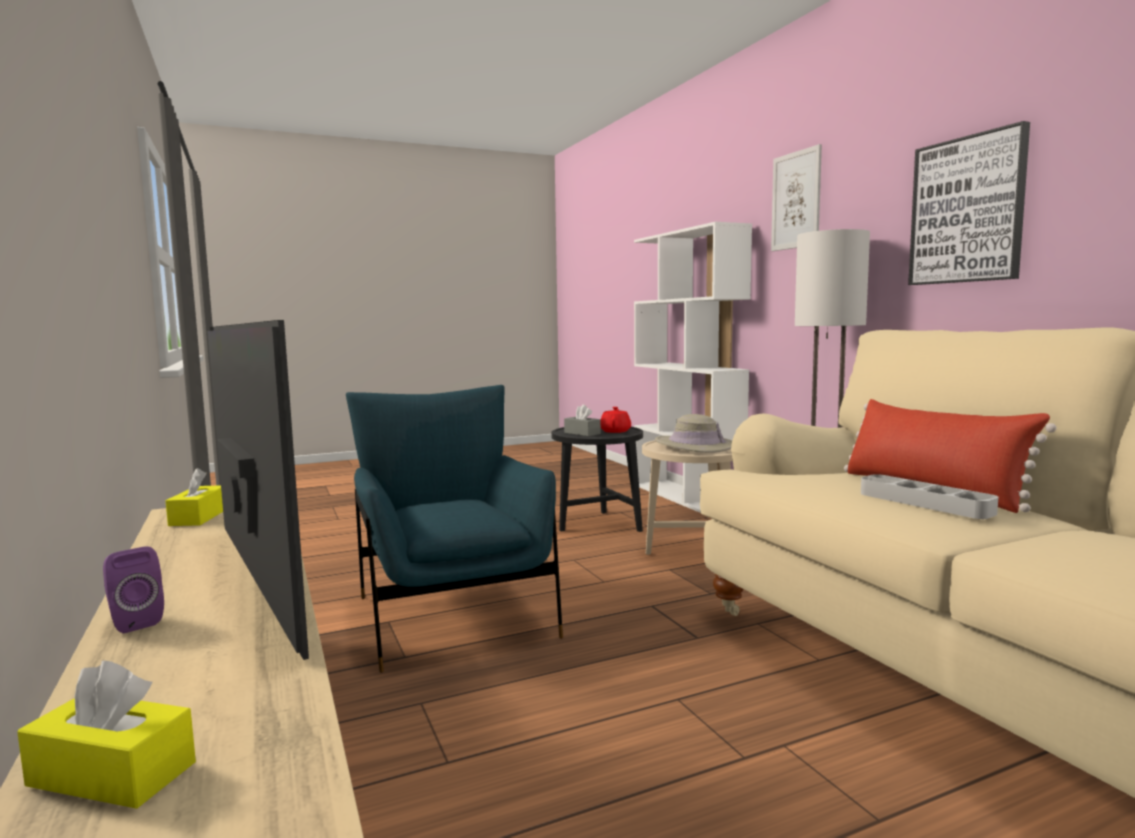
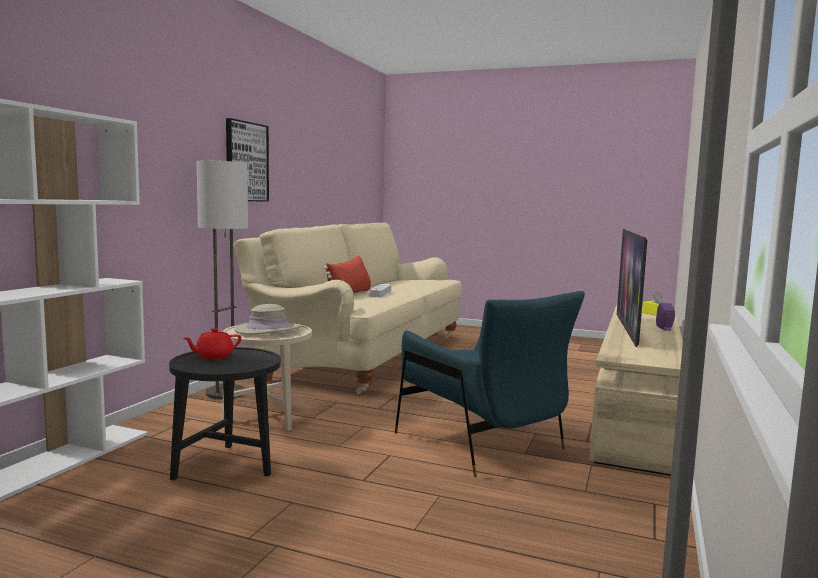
camera: 135 degrees left, 0 degrees up
(198, 517) = (654, 357): yellow tissue box -> none
(453, 613) = (481, 443): blue armchair -> blue armchair turned 60 degrees counterclockwise
(582, 433) = (243, 362): grey tissue box -> none
(796, 200) = (143, 116): picture -> none

